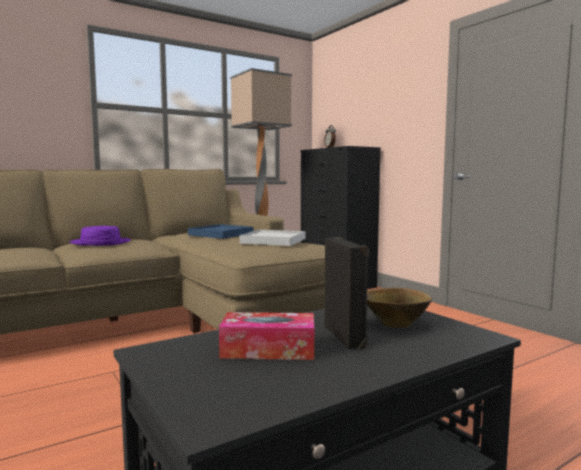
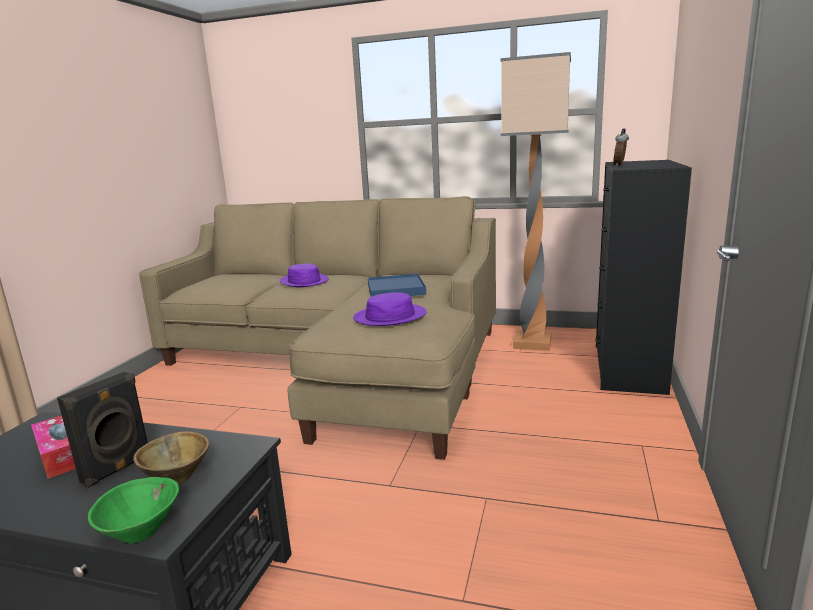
camera: 50 degrees right, 10 degrees up
(273, 241) = (390, 316): white tray -> purple hat
(472, 340) = (141, 531): none -> green bowl

